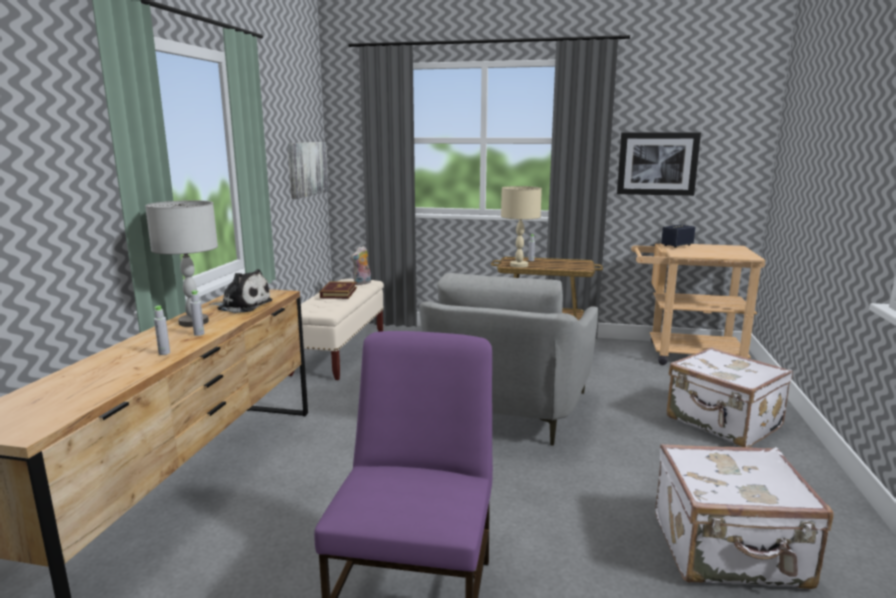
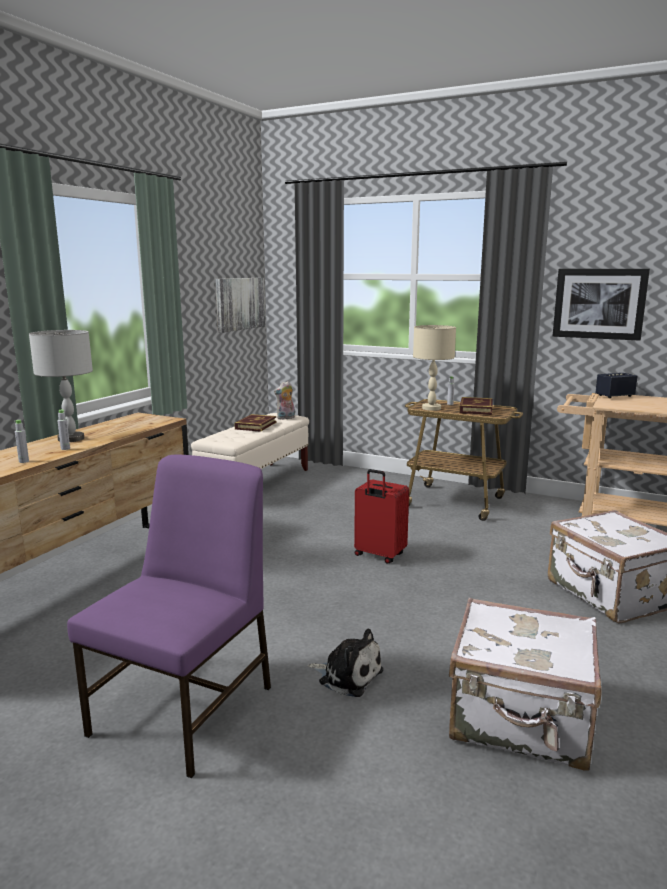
camera: 15 degrees right, 0 degrees up
(242, 305) = (124, 428): plush toy -> plush toy (347, 675)
(505, 411) = (379, 555): grey armchair -> red suitcase
(559, 264) = (476, 409): none -> book

